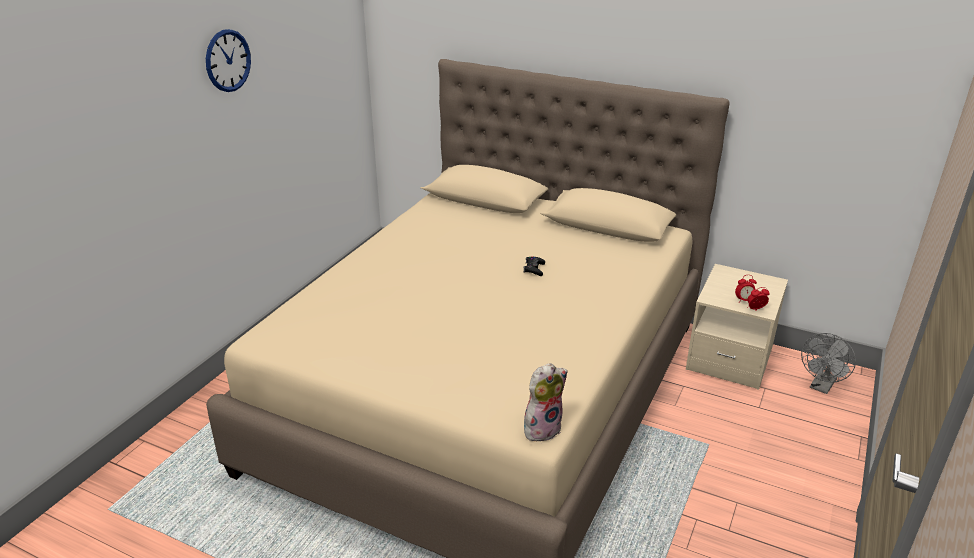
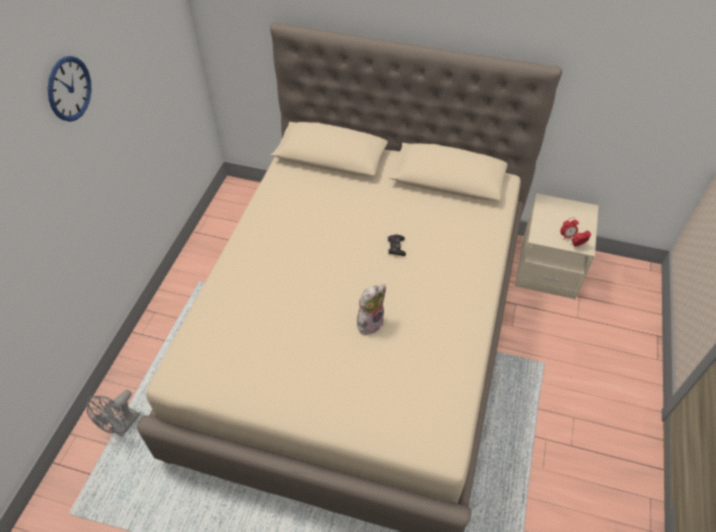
camera: 10 degrees left, 20 degrees up
(542, 428) = (446, 443): plush toy -> plush toy (369, 322)
(821, 387) = (622, 288): grey fan -> grey fan (122, 426)

